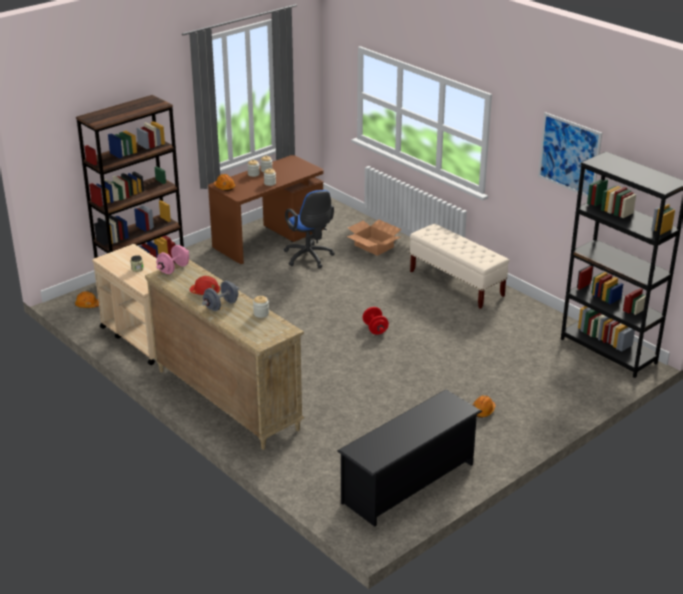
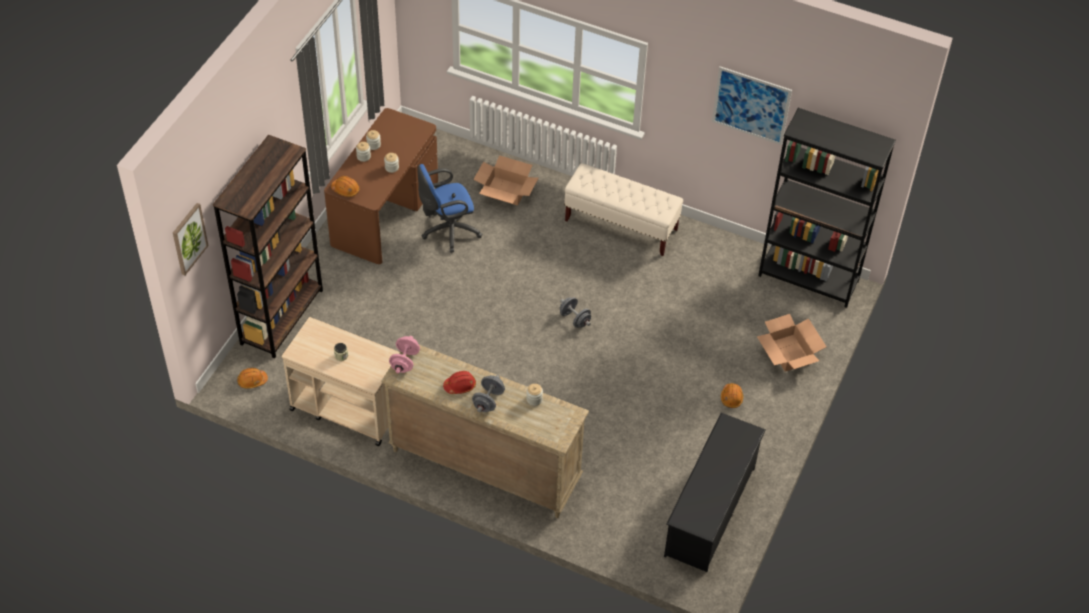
camera: 25 degrees left, 20 degrees up
(45, 135) = (189, 238): none -> picture
(309, 258) = (448, 231): blue office chair -> blue office chair turned 120 degrees clockwise
(375, 329) = (574, 319): red dumbbell -> grey dumbbell
(558, 394) = (789, 353): none -> cardboard box

